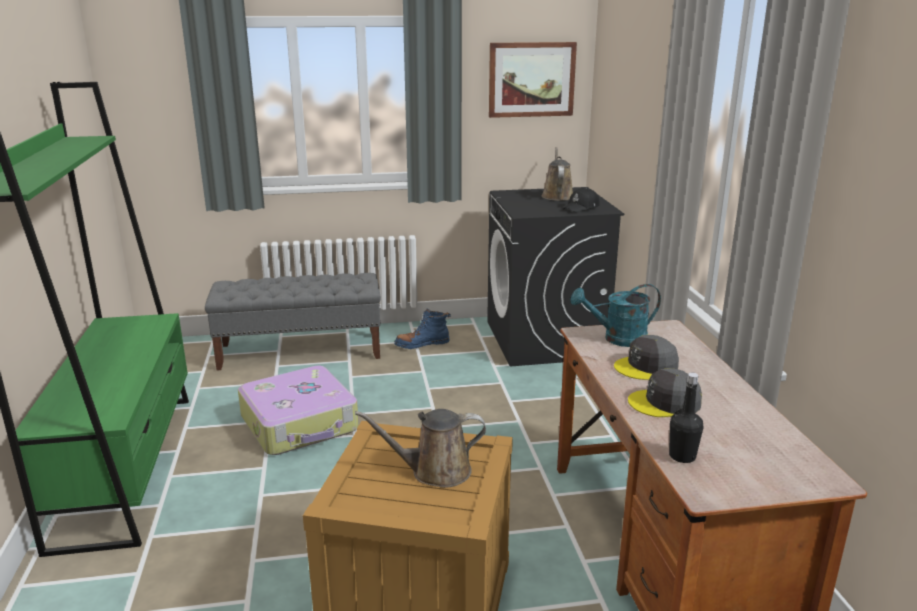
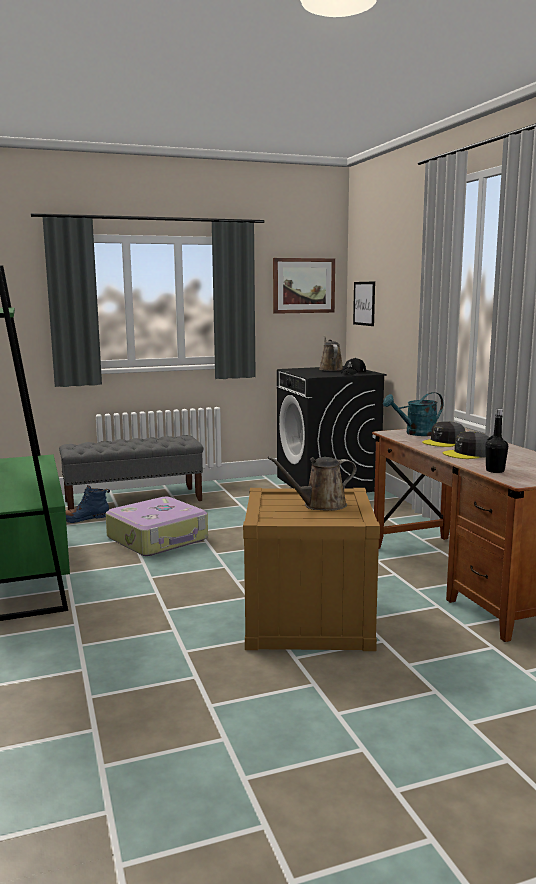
camera: 10 degrees left, 10 degrees down
(422, 344) = (231, 491): blue boot -> blue boot (84, 519)
(608, 109) = (364, 303): none -> picture

